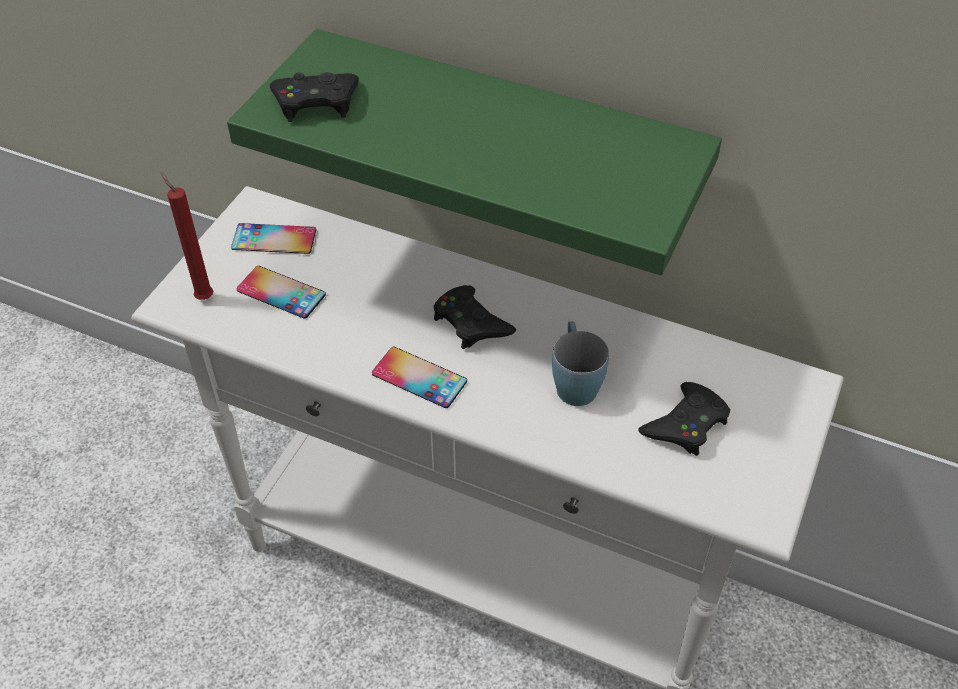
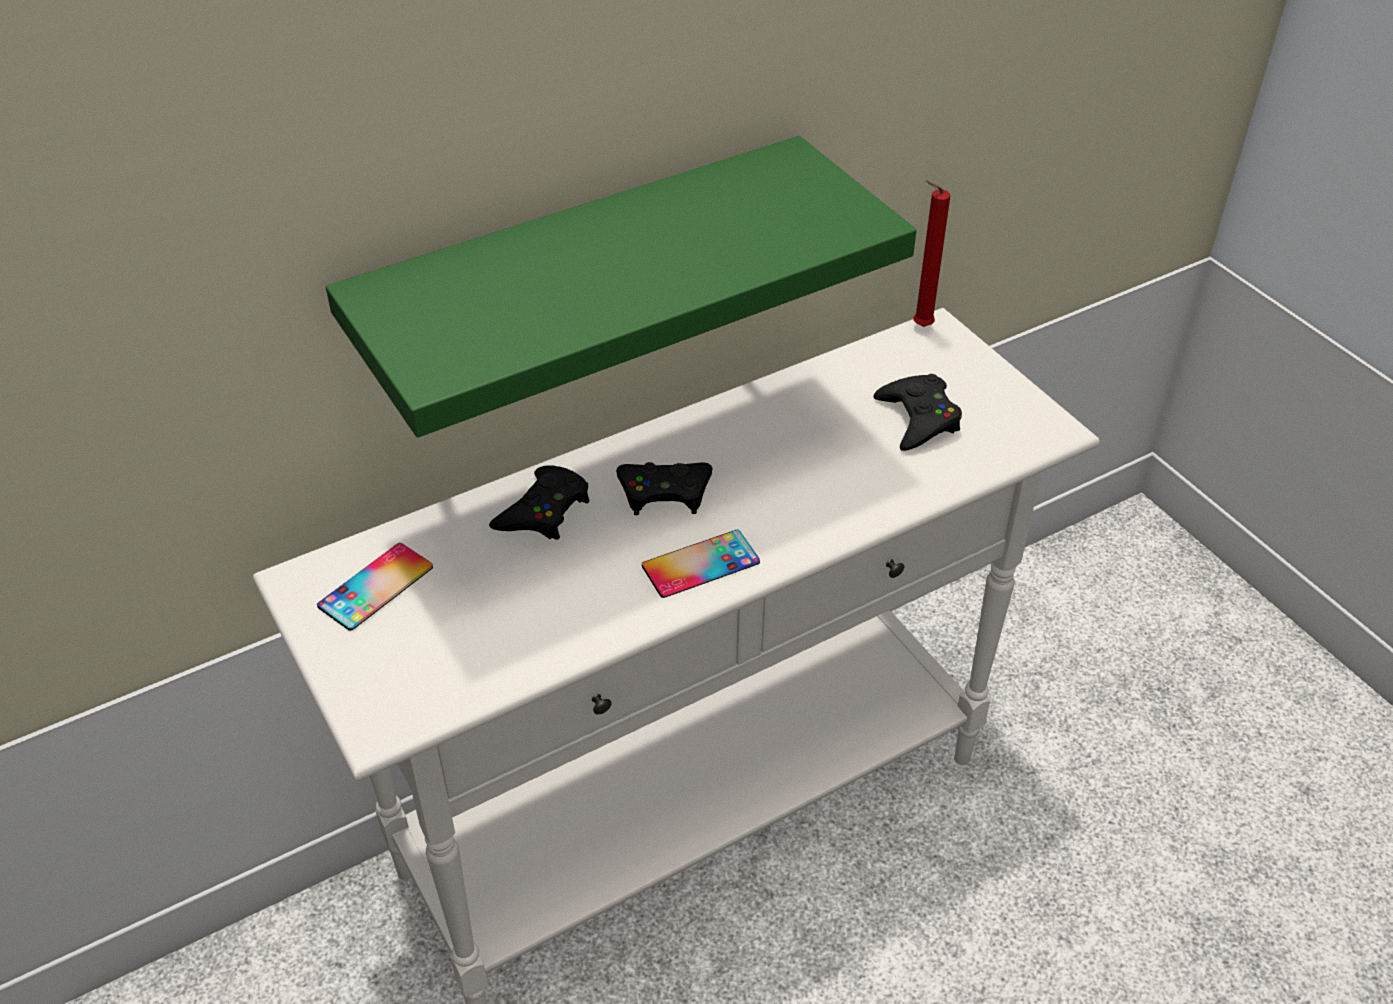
camera: 55 degrees left, 5 degrees down
(203, 296) = (400, 689): red candle -> red candle (919, 327)
(281, 292) = (467, 617): phone -> none
(316, 102) = (461, 334): black game controller -> black game controller (544, 511)
(574, 381) = (806, 461): blue mug -> none

